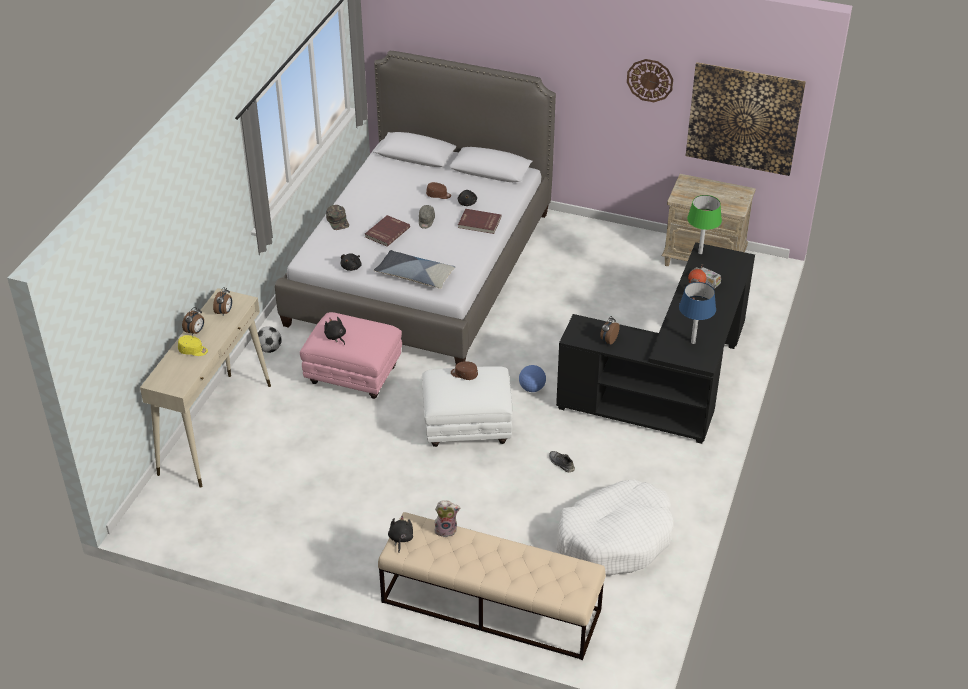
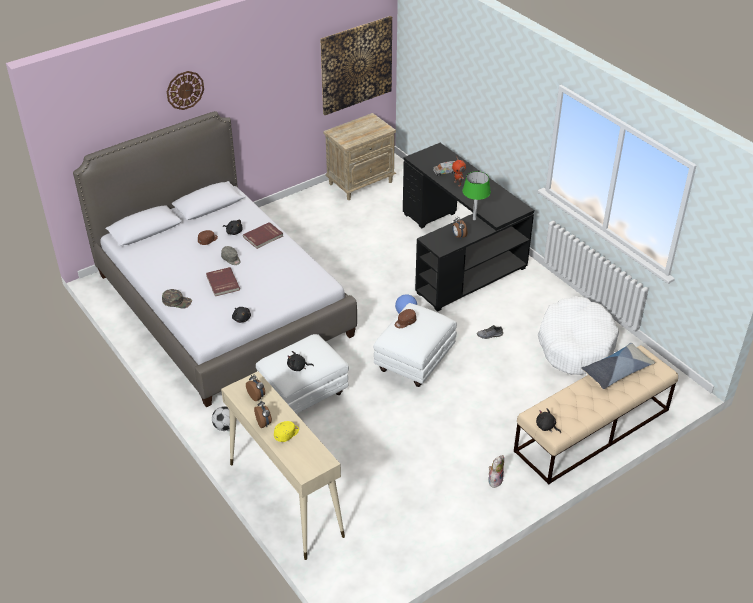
camera: 55 degrees left, 0 degrees up
(354, 375) = (304, 393): pink ottoman -> white ottoman
(415, 275) = (287, 292): pillow -> pillow (616, 371)
(446, 529) = (555, 400): plush toy -> plush toy (494, 480)
(650, 80) = (290, 70): wall clock -> wall clock (185, 90)
(693, 342) = (498, 203): blue table lamp -> none
(700, 253) = (416, 160): green table lamp -> green table lamp (474, 219)

